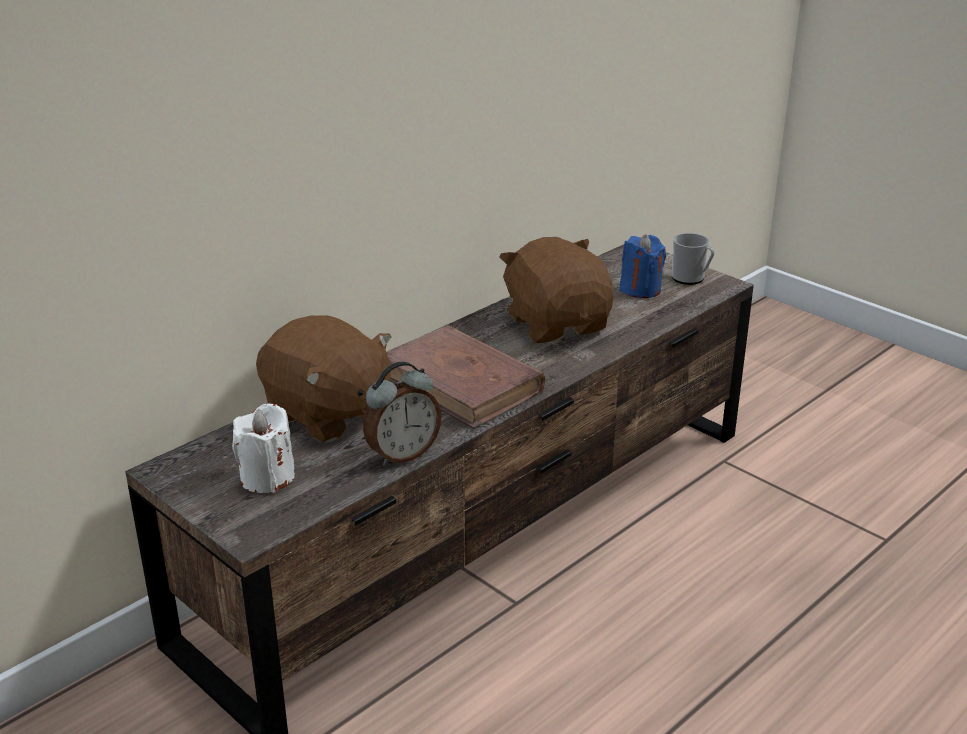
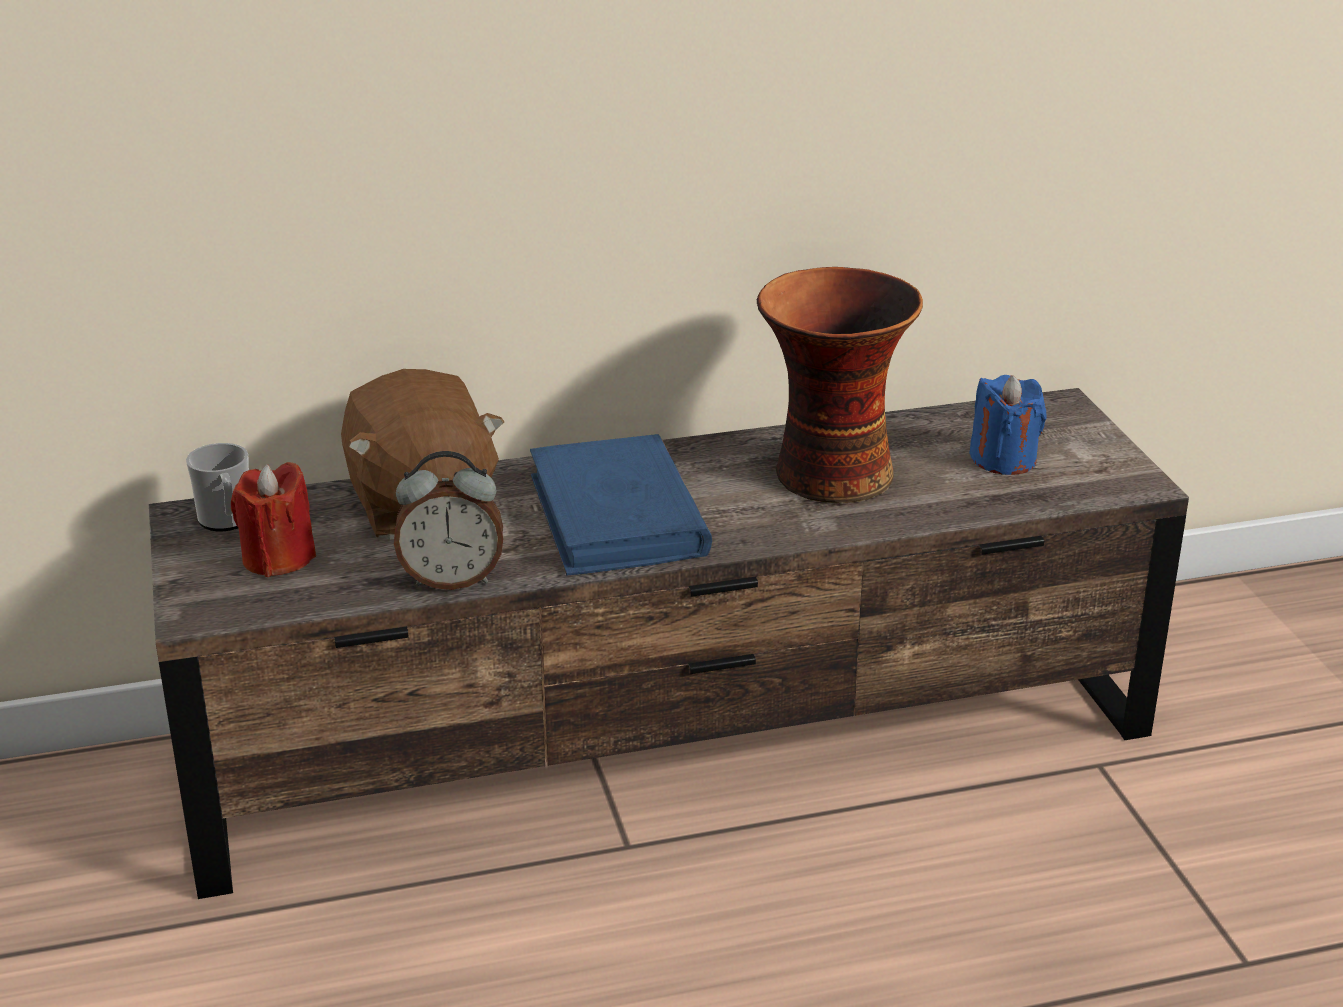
camera: 30 degrees right, 0 degrees up
(267, 478) = (278, 558): white candle -> red candle
(461, 383) = (617, 516): brown book -> blue book
(557, 324) = (829, 475): brown plush toy -> vase
(691, 278) = (1099, 464): mug -> mug (227, 521)

